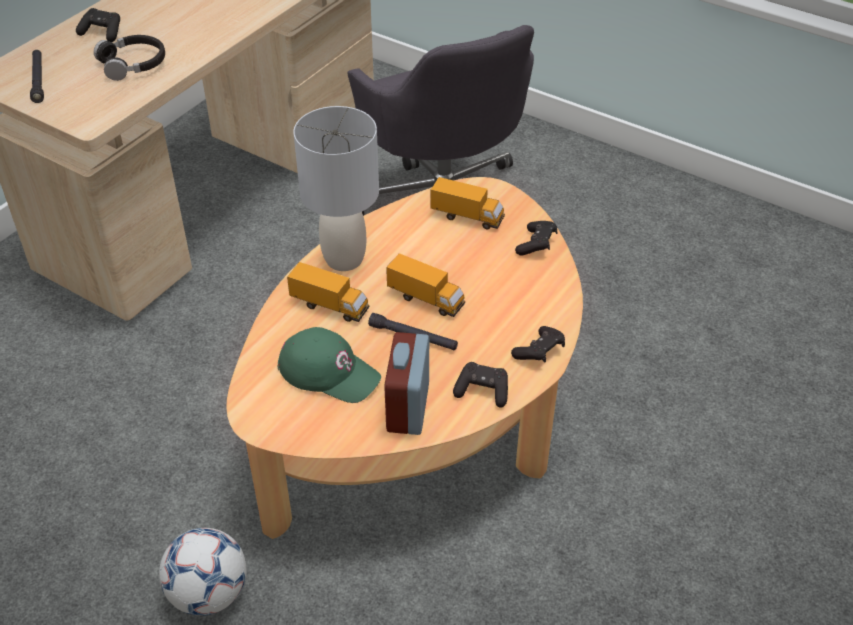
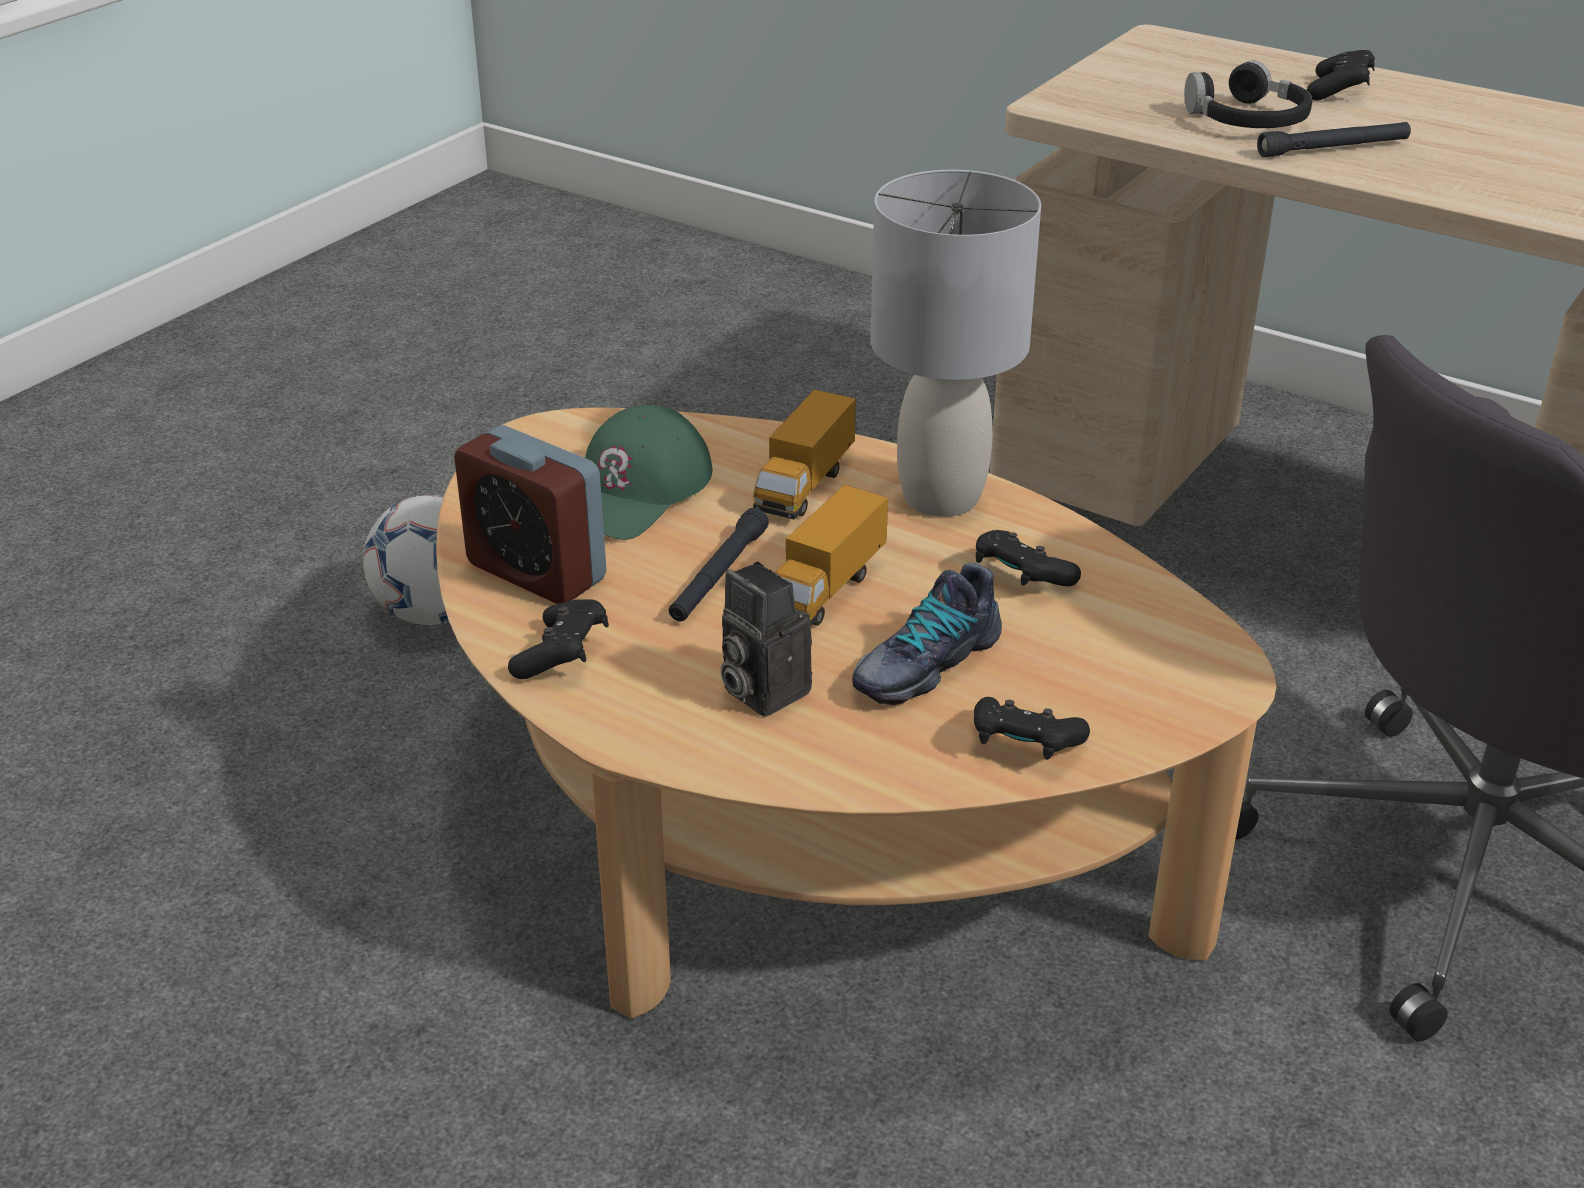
camera: 90 degrees right, 10 degrees down
(38, 80) = (1166, 65): black flashlight -> black flashlight (1333, 149)
(408, 407) = (536, 572): alarm clock -> alarm clock turned 150 degrees counterclockwise
(467, 217) = (1106, 646): toy truck -> none
(482, 270) = (924, 663): none -> shoe
(505, 321) = (760, 690): none -> camera
(539, 352) = (662, 734): black game controller -> black game controller (1021, 577)

